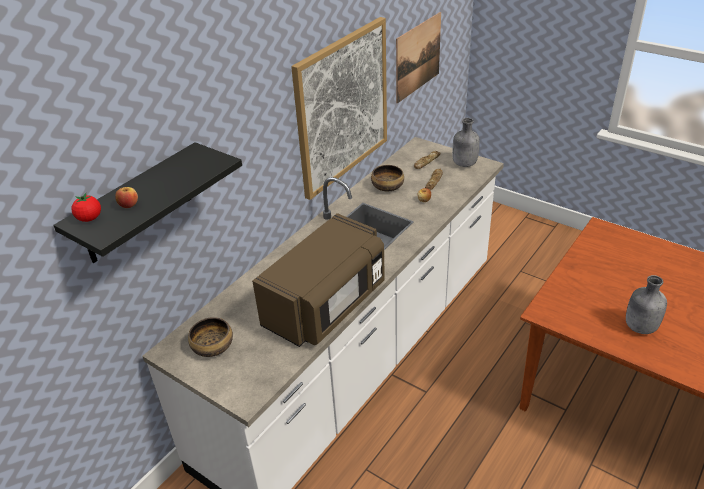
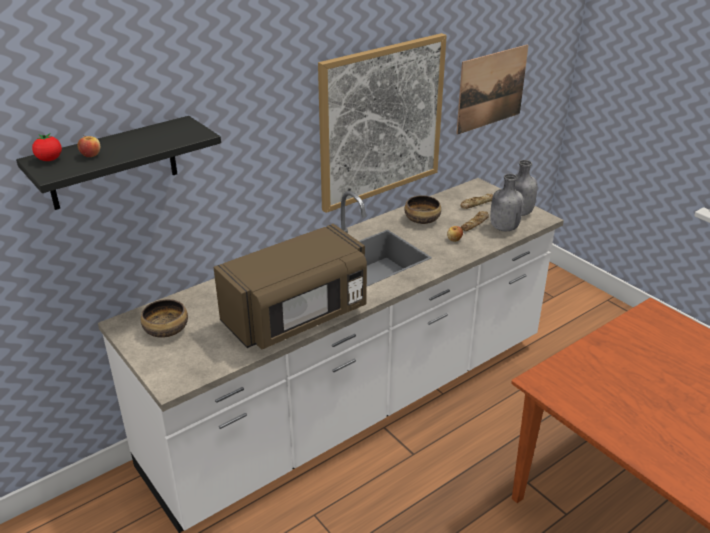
camera: 15 degrees right, 5 degrees down
(639, 327) = (647, 423): grey bottle -> grey bottle (503, 228)

